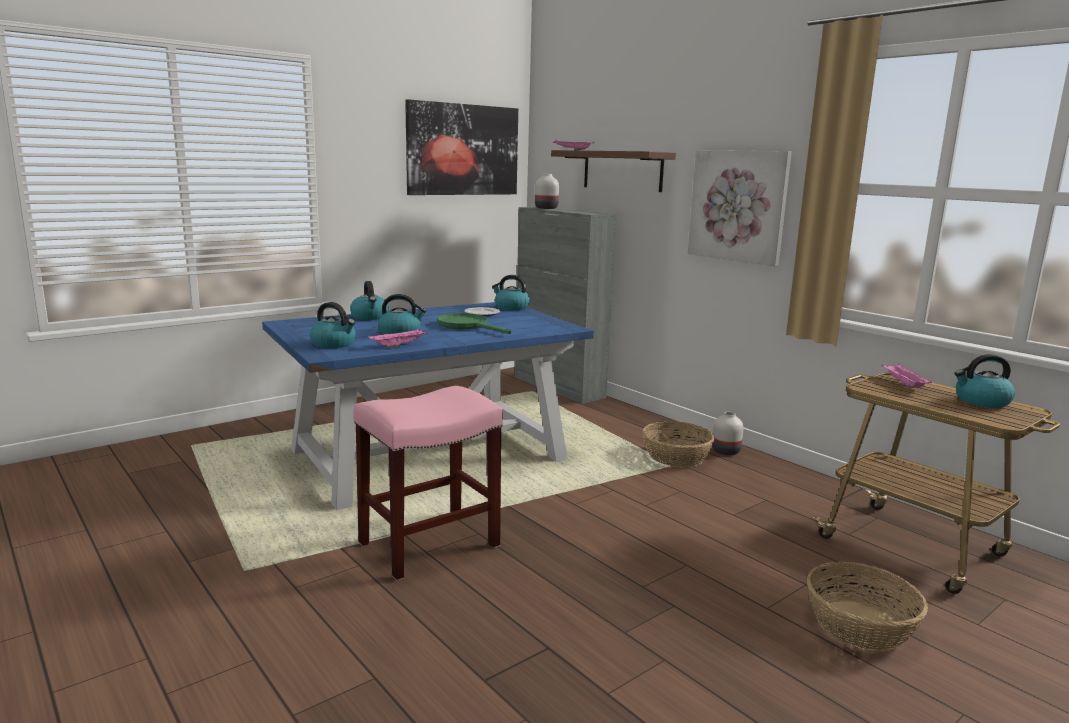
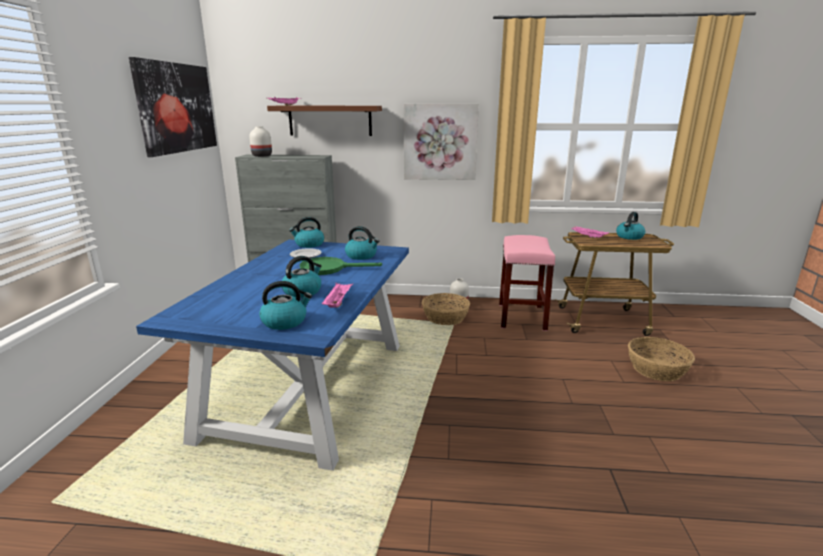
camera: 45 degrees left, 5 degrees up
(370, 317) = (230, 285): kettle -> kettle (362, 256)
(428, 545) = (440, 453): pink stool -> pink stool (522, 317)

